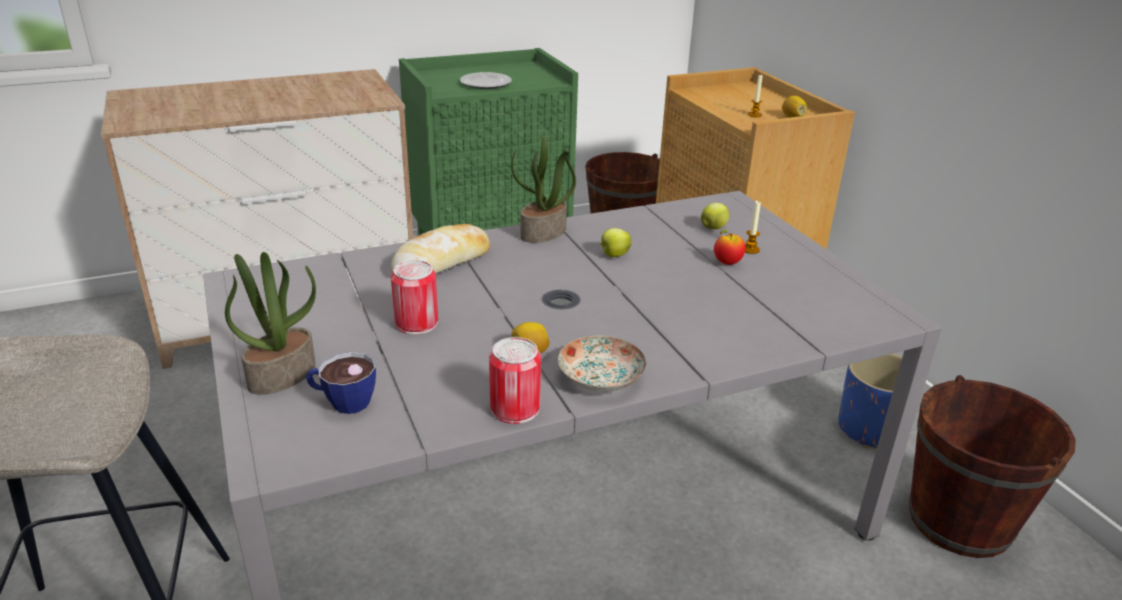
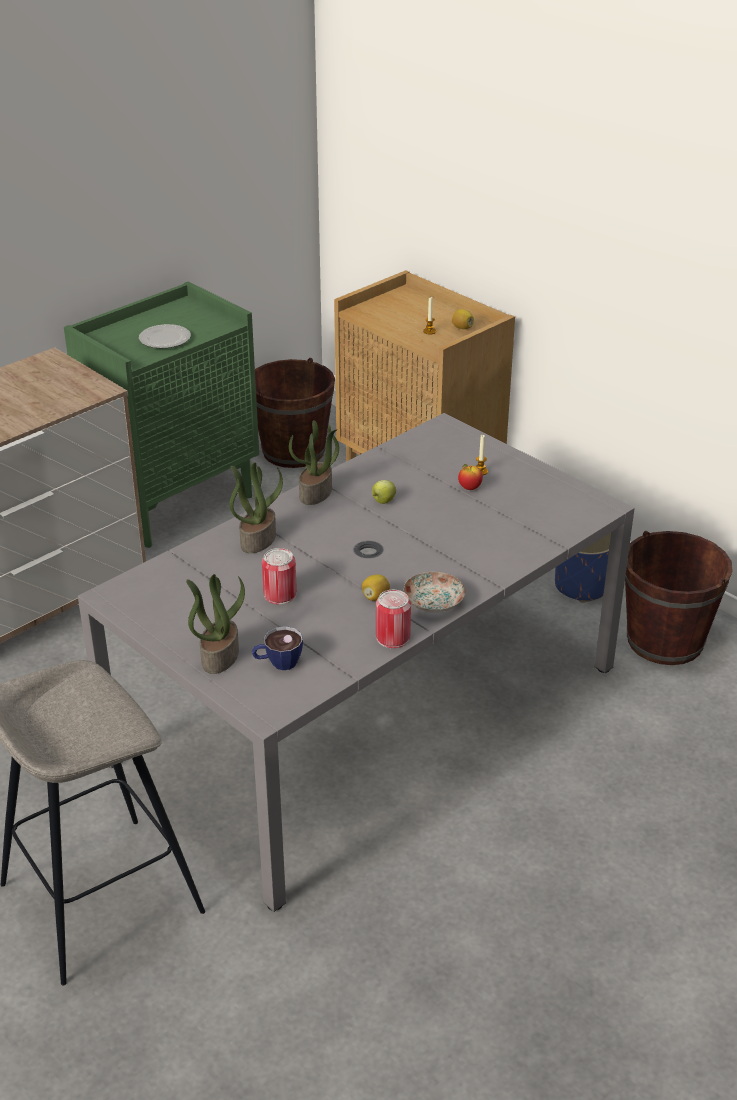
camera: 20 degrees left, 5 degrees up
(442, 262) = (258, 539): bread -> potted plant
(713, 228) = (443, 457): apple -> none

